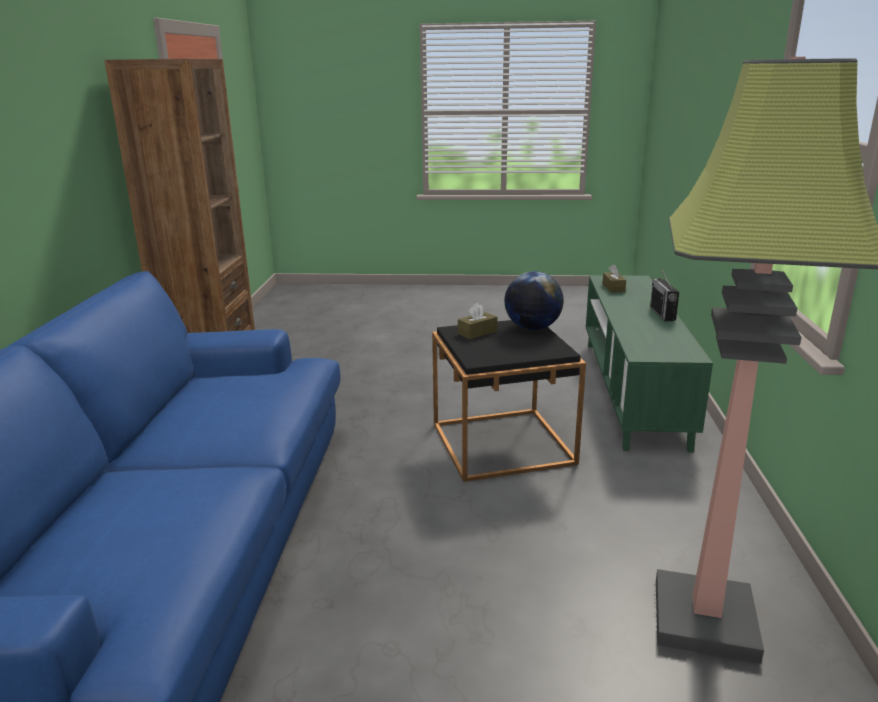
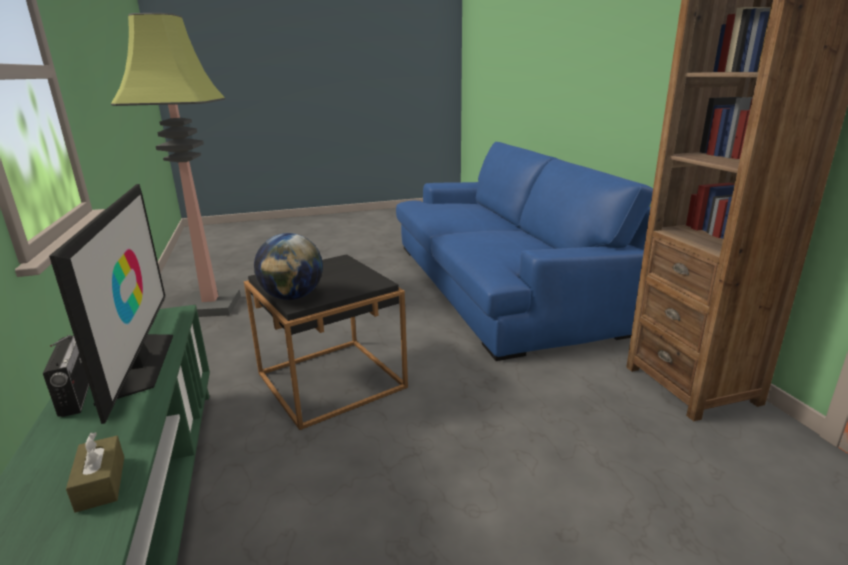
camera: 160 degrees right, 0 degrees up
(477, 332) = (351, 283): brown tissue box -> none
(638, 324) = (140, 363): none -> television

